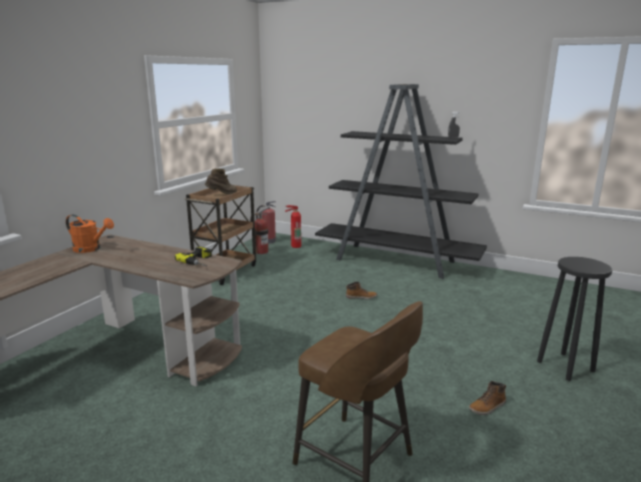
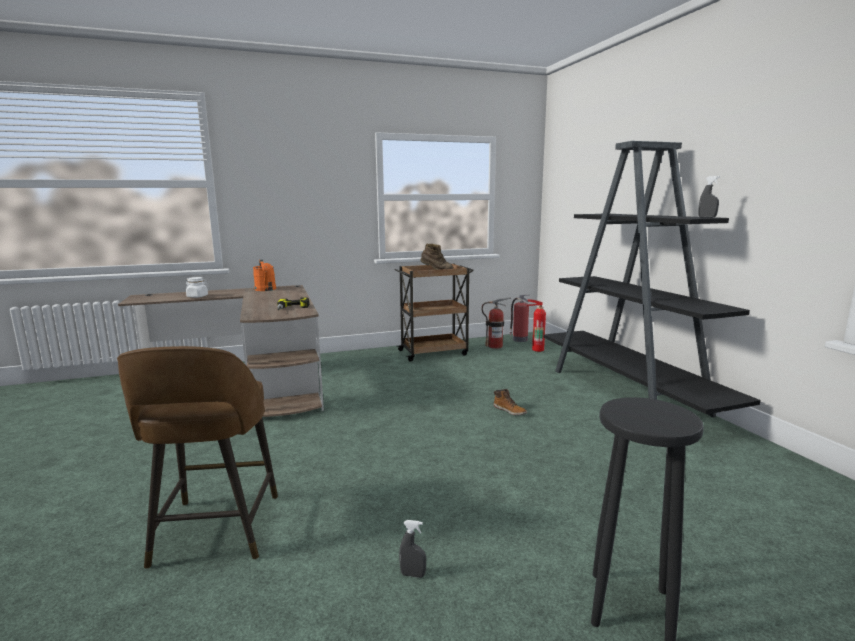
camera: 45 degrees right, 5 degrees down
(34, 277) = (197, 296): none -> white jar
(487, 407) = (413, 574): boot -> grey spray bottle

